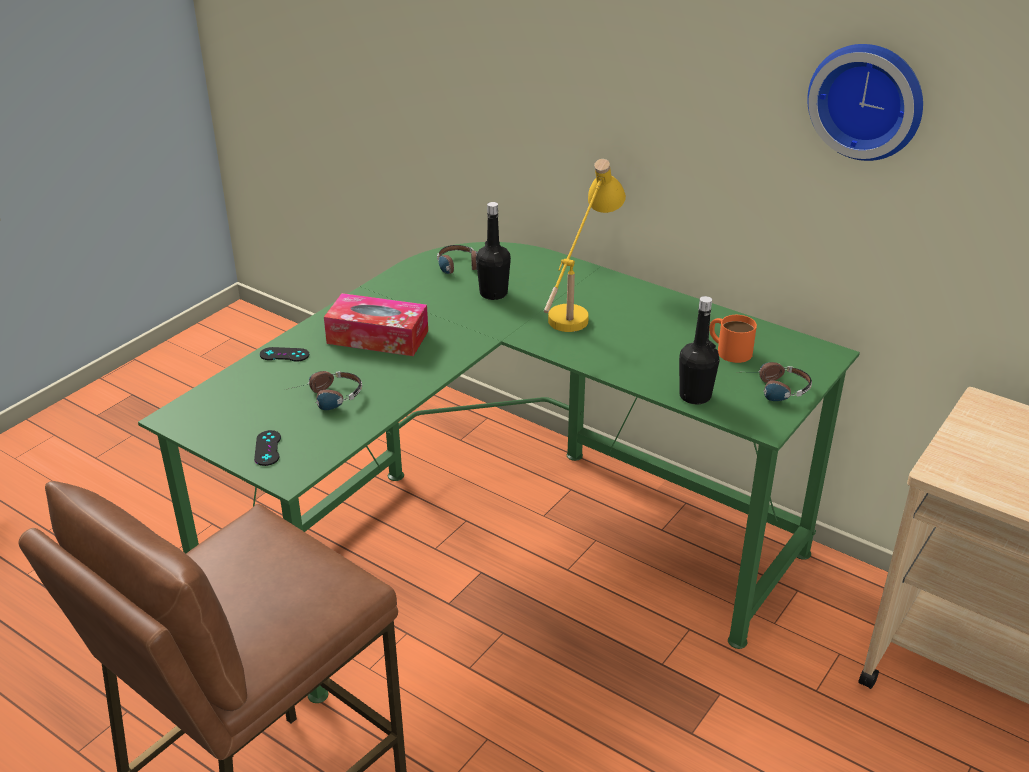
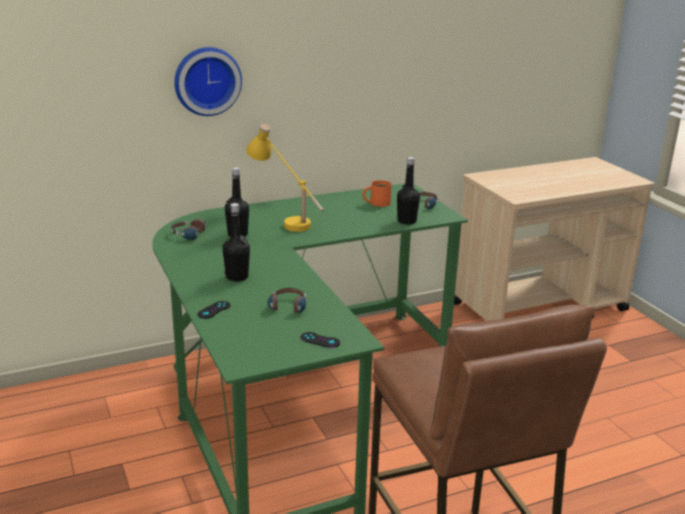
camera: 60 degrees left, 10 degrees down
(377, 337) = (237, 277): tissue box -> black bottle
(868, 100) = (395, 42): wall clock -> wall clock (206, 80)

